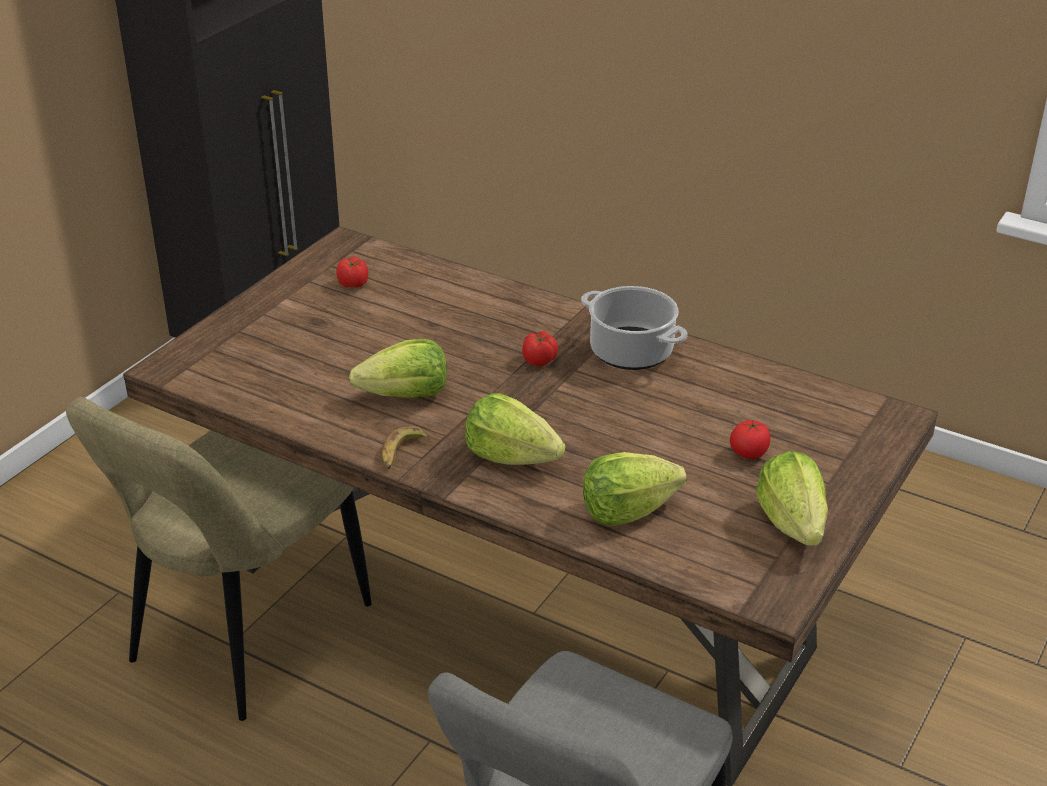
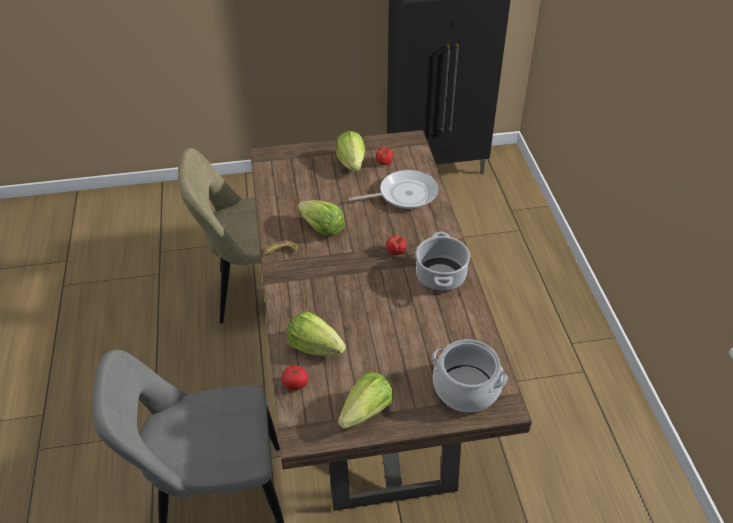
camera: 50 degrees right, 10 degrees up
(442, 301) = (404, 194): none -> frying pan
(511, 456) = (314, 286): lettuce -> lettuce (352, 163)
(749, 453) = (406, 364): tomato -> tomato (295, 384)
(839, 428) = (466, 388): none -> cooking pot

